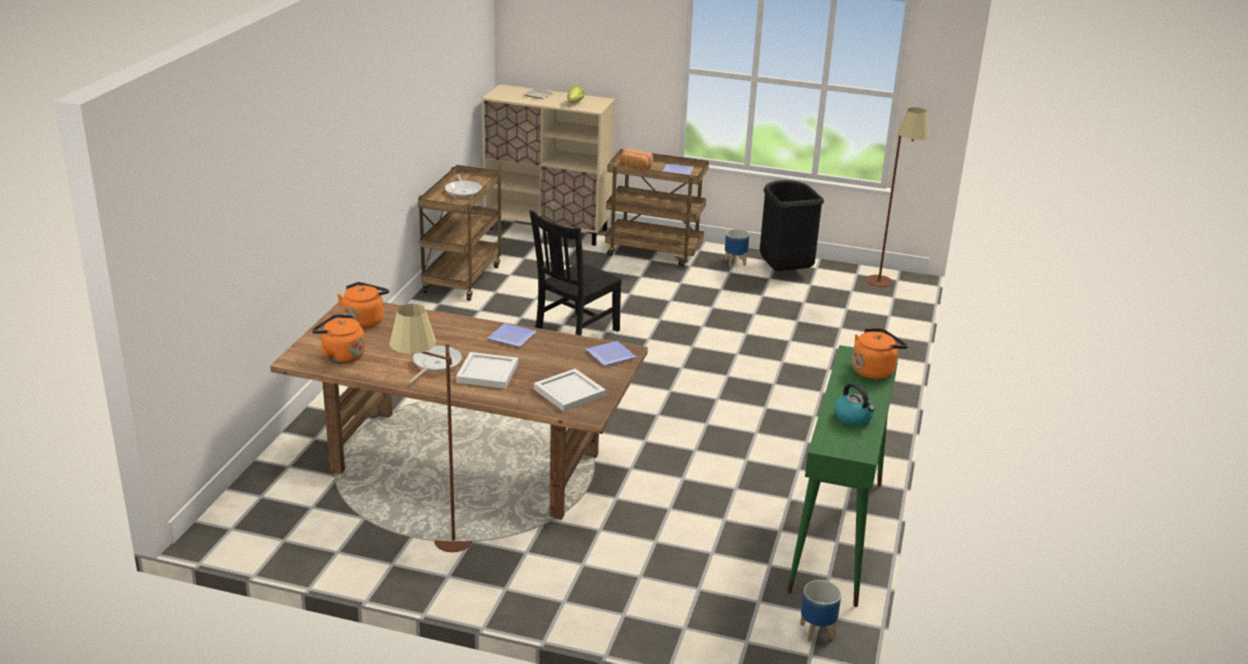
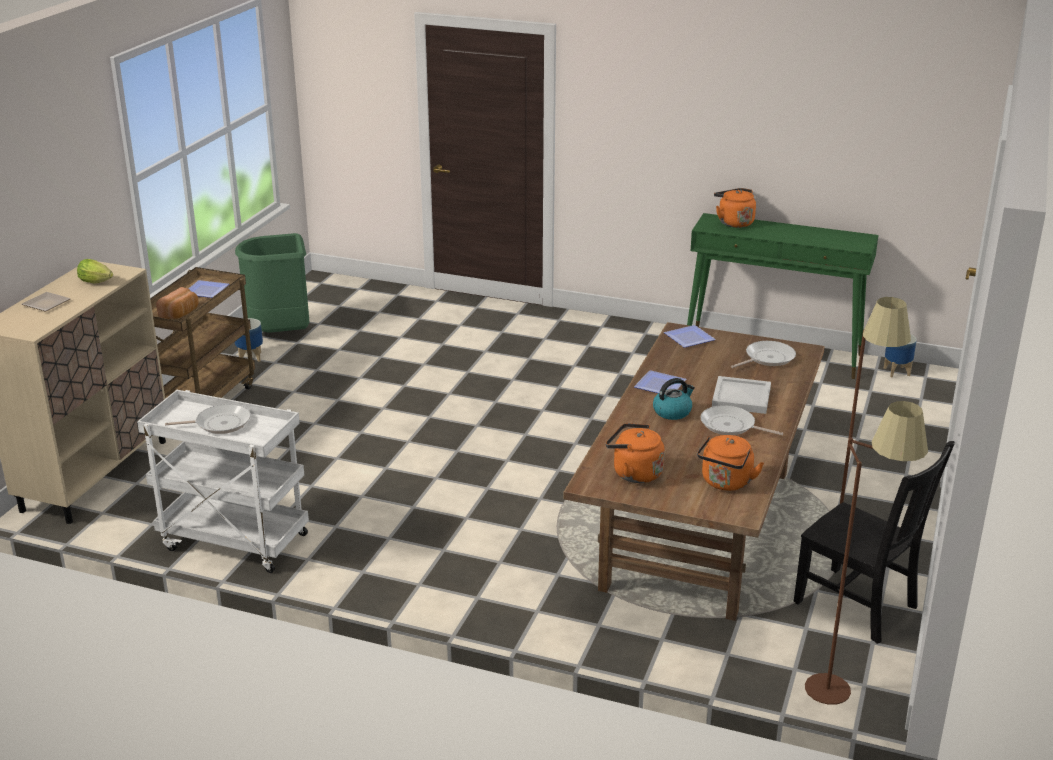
camera: 85 degrees left, 0 degrees up
(462, 278) = (232, 542): brown cart -> white cart
(569, 392) = (767, 358): white tray -> frying pan
(574, 334) = (411, 460): black chair -> black chair (859, 606)
(783, 271) = (281, 334): black trash can -> green trash can
(853, 417) = (813, 235): kettle -> kettle (672, 411)
(886, 286) = (333, 289): brown floor lamp -> brown floor lamp (845, 684)

